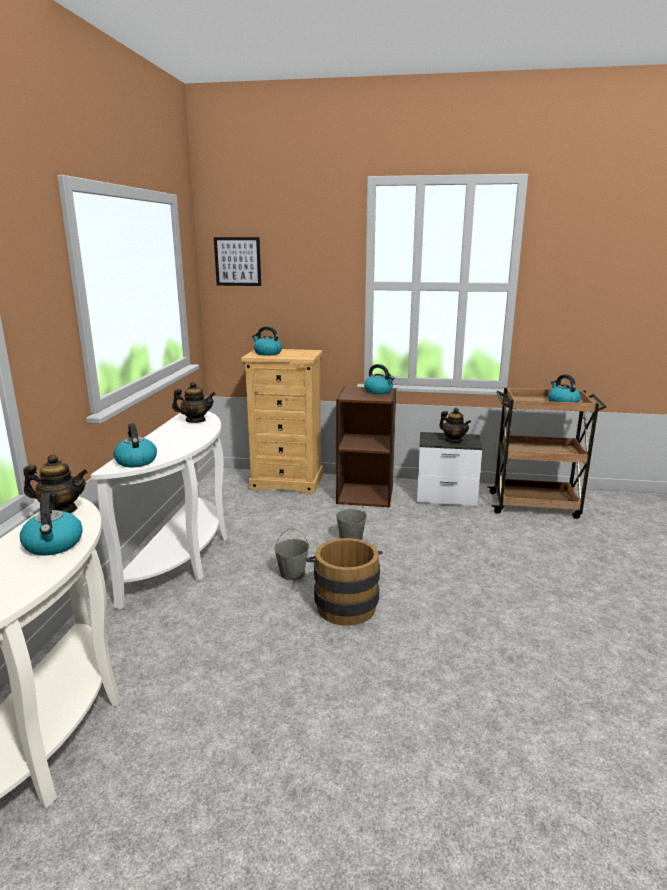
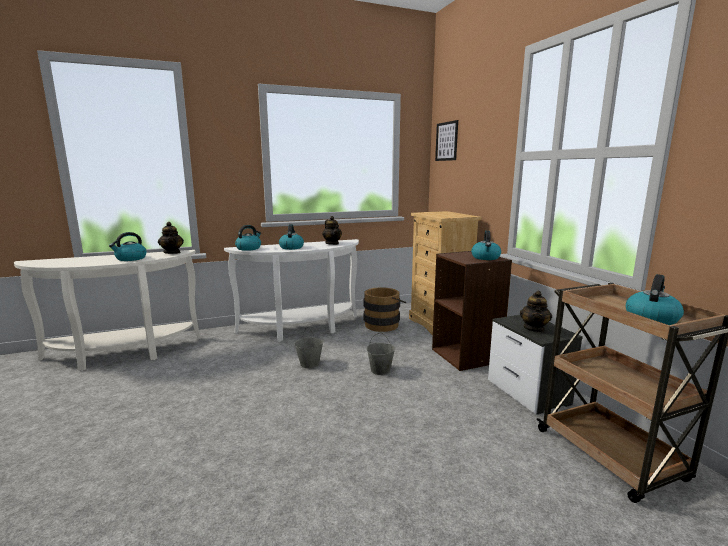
camera: 60 degrees right, 5 degrees down
(267, 353) = (436, 213): kettle -> kettle (291, 247)
(344, 603) = (285, 392): brown bucket -> brown bucket (384, 324)

